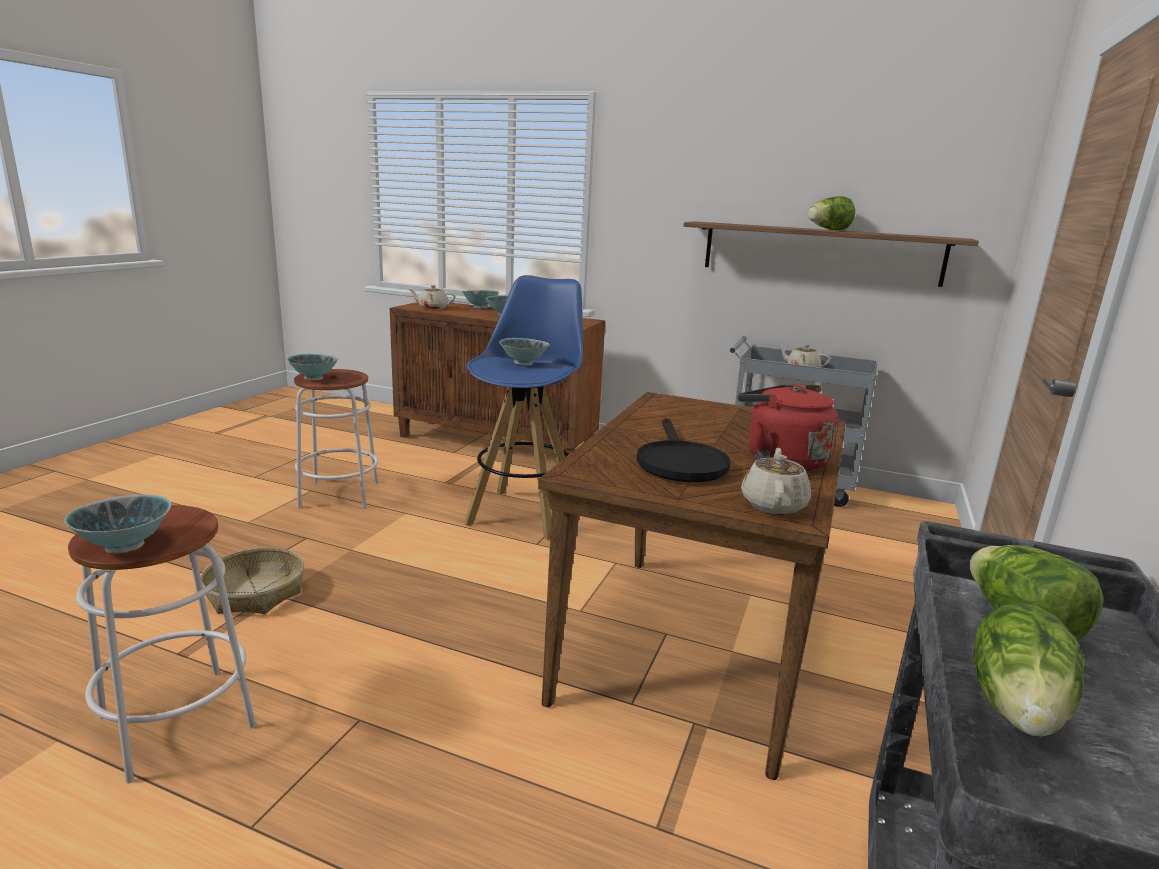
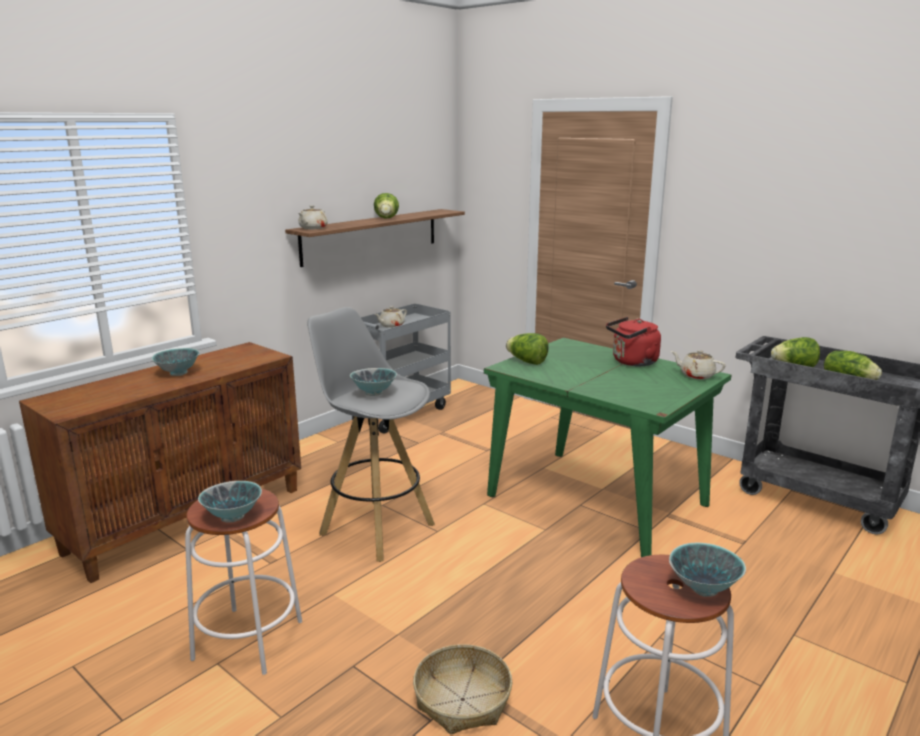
camera: 70 degrees left, 0 degrees up
(432, 308) = (94, 401): beige teapot -> beige teapot (312, 228)
(480, 307) = (120, 379): bowl -> none
(525, 513) = (376, 527): blue stool -> grey stool
(679, 462) = (636, 383): black frying pan -> none
(691, 648) = (598, 500): brown dining table -> green dining table
(696, 406) = (527, 362): none -> lettuce

